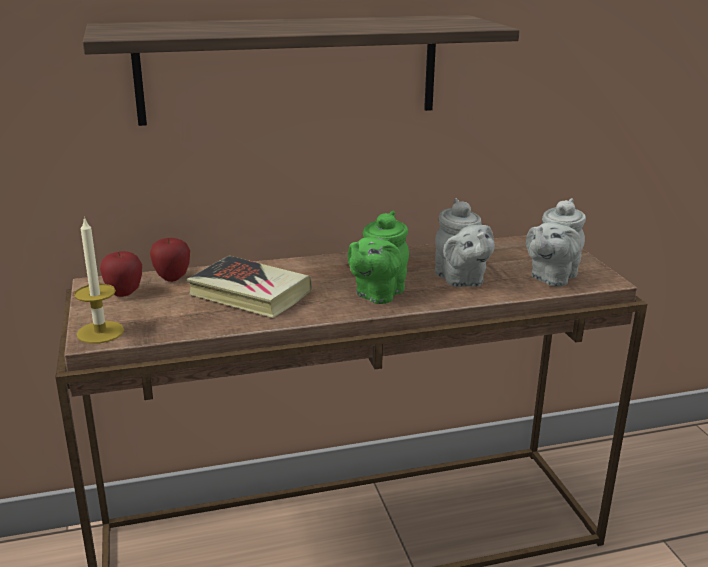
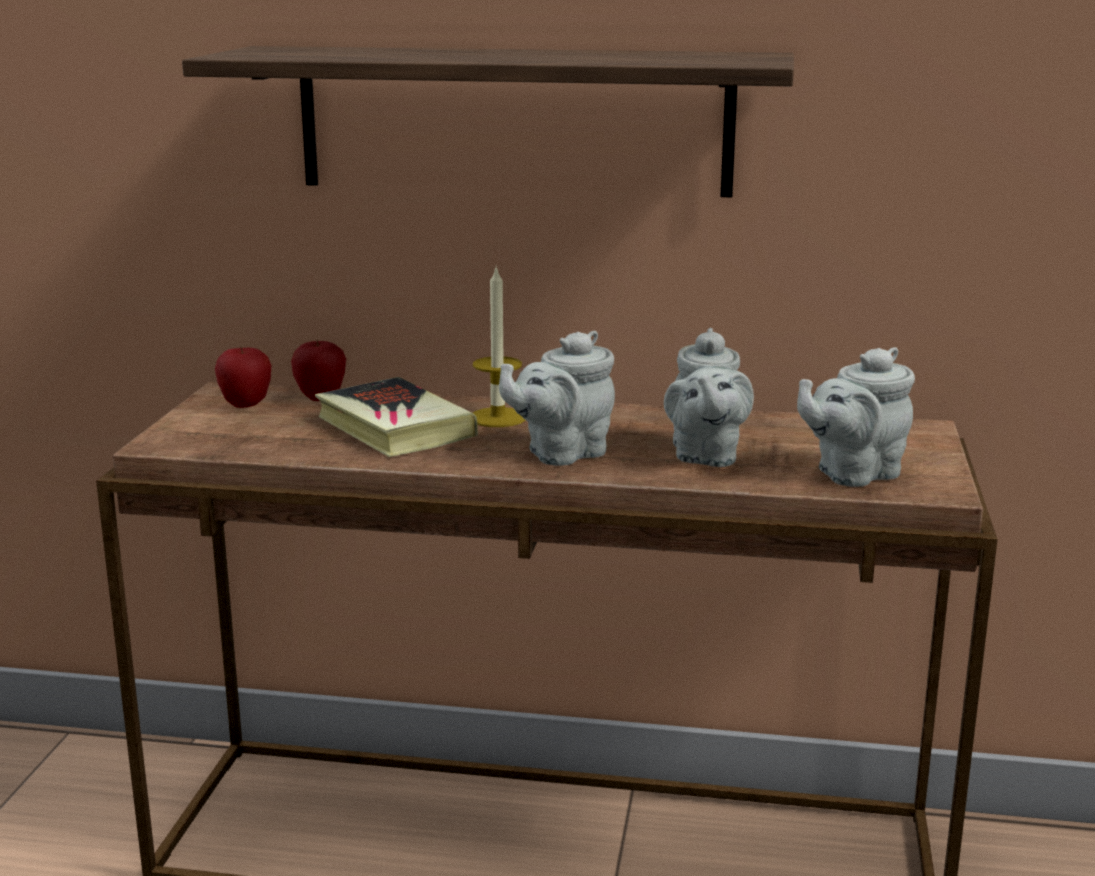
camera: 25 degrees right, 5 degrees down
(100, 332) = (174, 439): candle -> candle (498, 417)
(377, 294) = (561, 454): green teapot -> grey teapot

